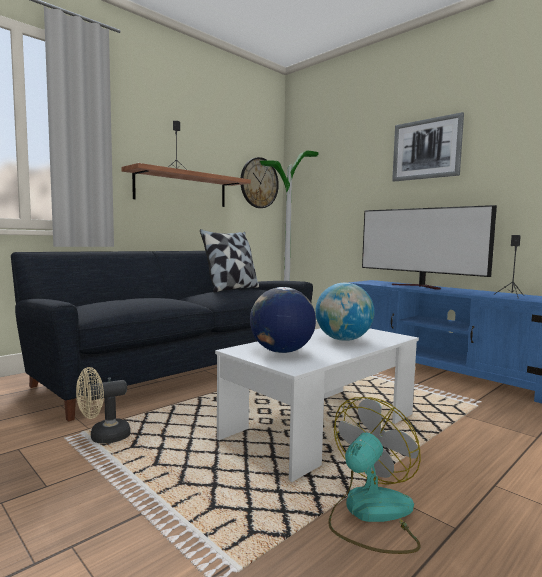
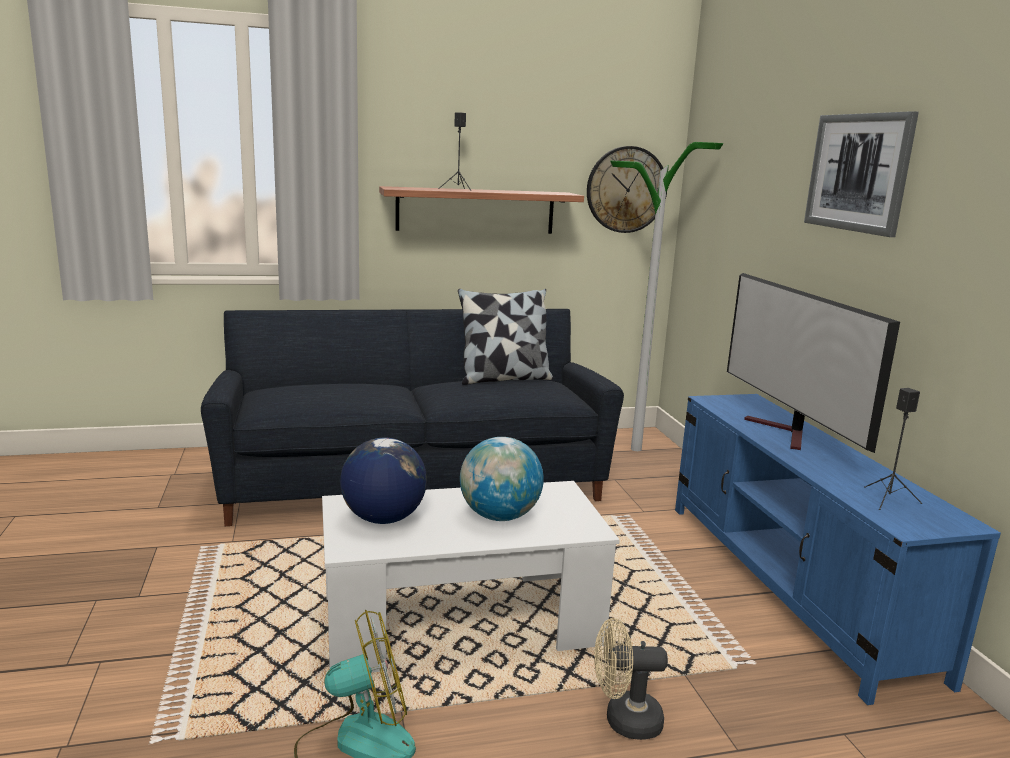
camera: 30 degrees right, 10 degrees up
(103, 437) = (232, 557): beige fan -> beige fan (624, 720)

